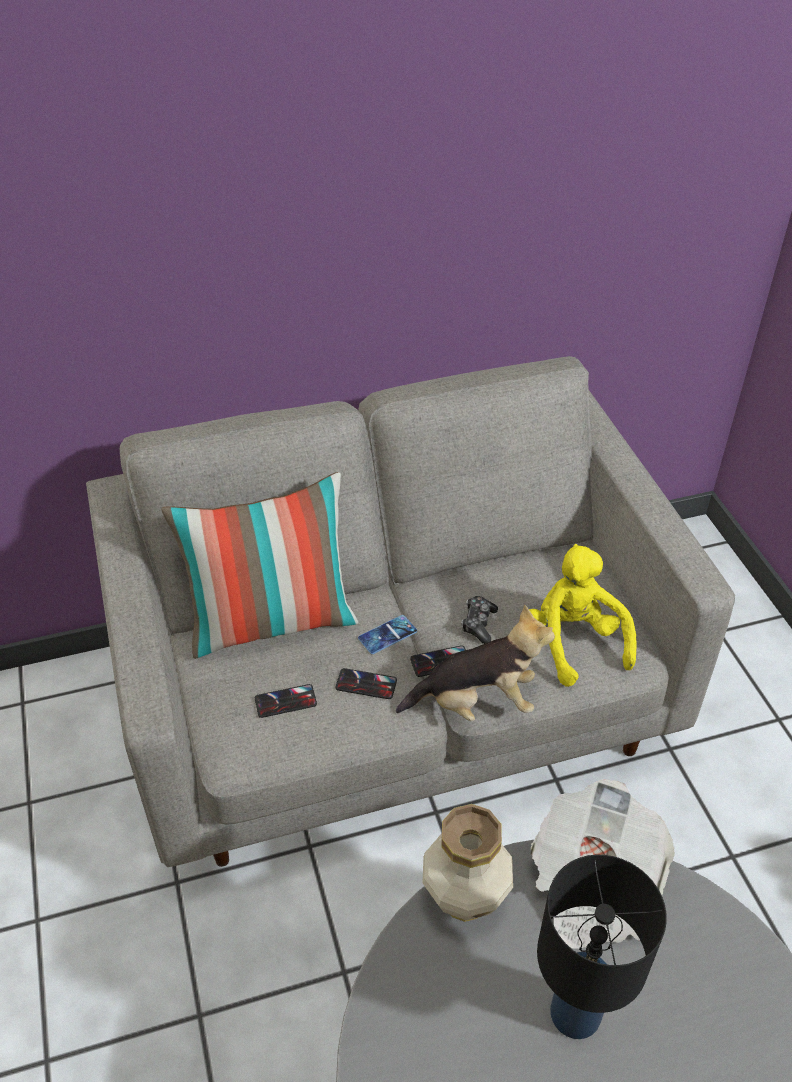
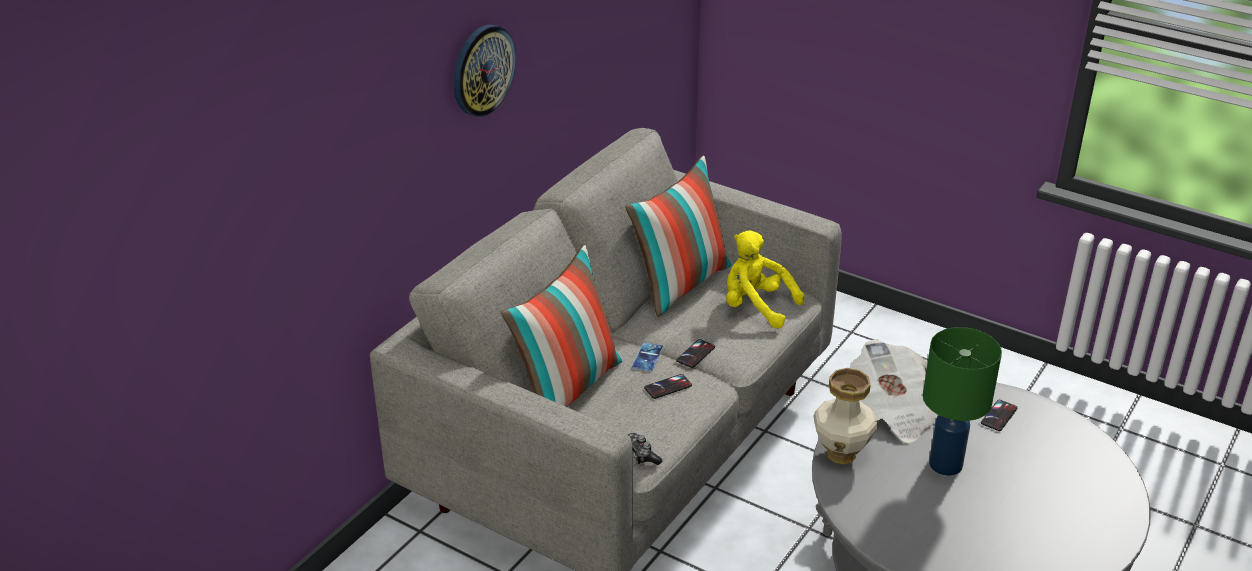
camera: 40 degrees left, 10 degrees down
(285, 701) = (632, 420): phone -> phone (999, 416)
(311, 209) = (482, 70): none -> wall clock
(477, 703) = (741, 362): plush toy -> none
(478, 624) = (693, 325): game controller -> game controller (641, 455)
(520, 566) = (680, 284): none -> pillow
(574, 1015) = (945, 465): black table lamp -> green table lamp

